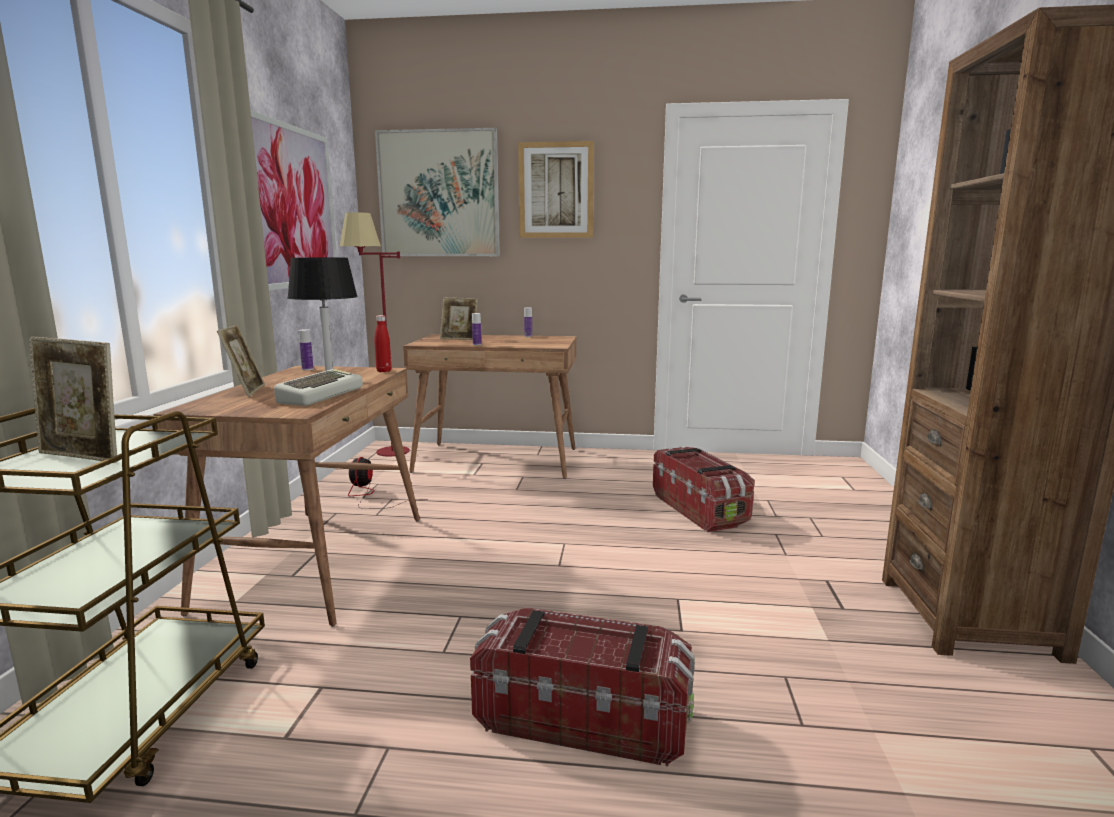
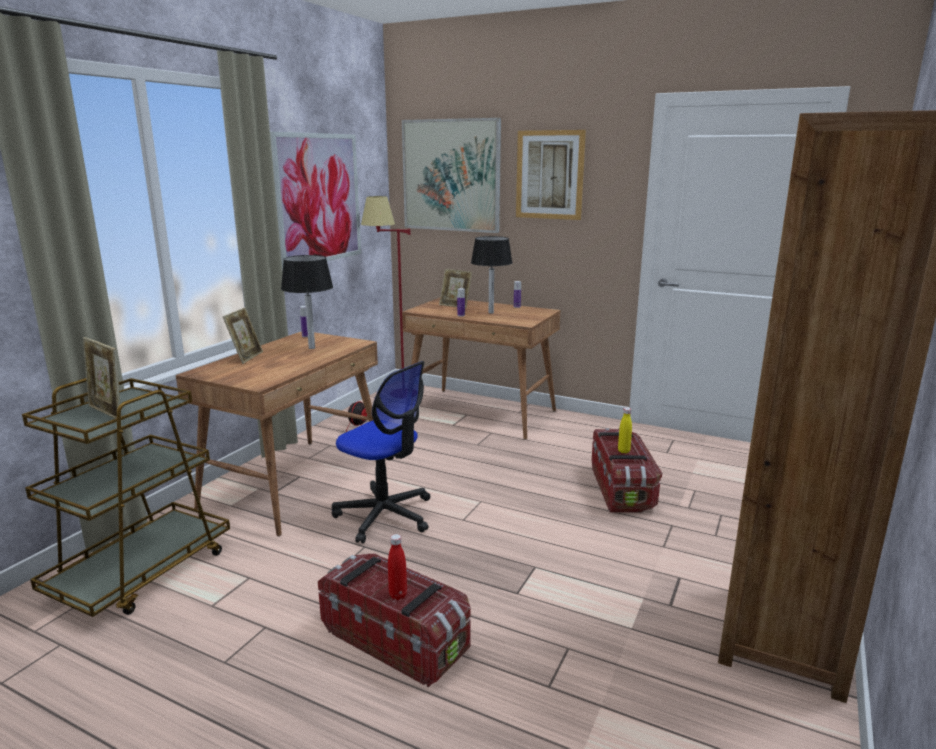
camera: 20 degrees right, 5 degrees up
(320, 395) = (288, 367): keyboard -> none
(384, 371) = (356, 344): red bottle -> red bottle (398, 595)
(461, 577) = (385, 515): none -> office chair
(507, 341) = (491, 313): none -> black table lamp
(703, 465) = (623, 451): none -> yellow bottle

